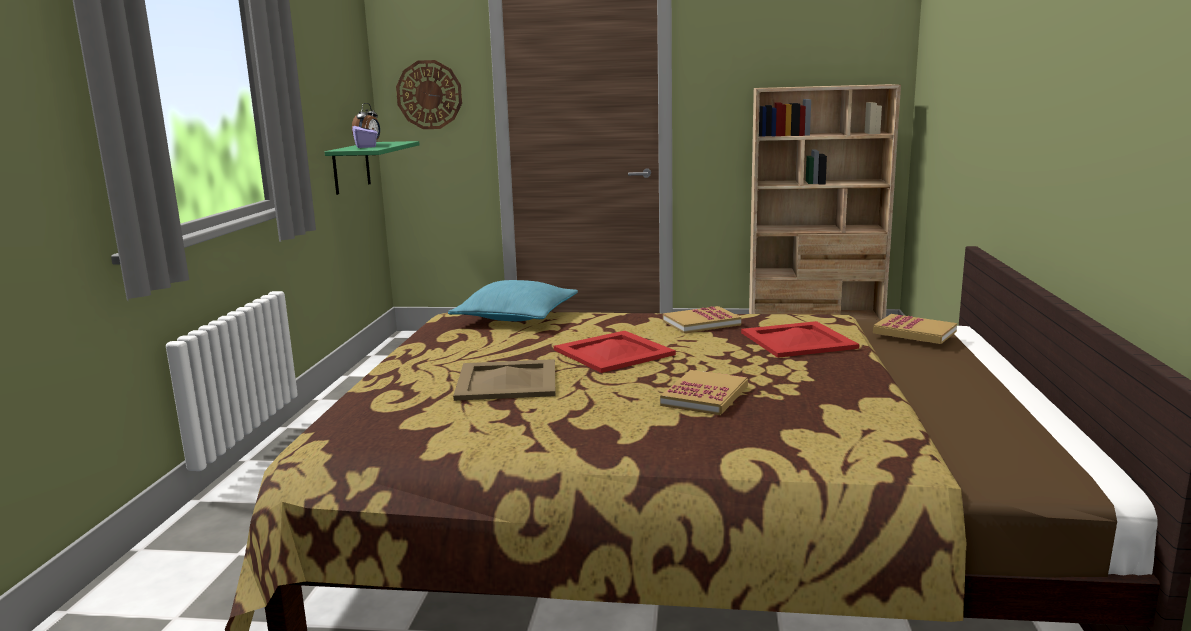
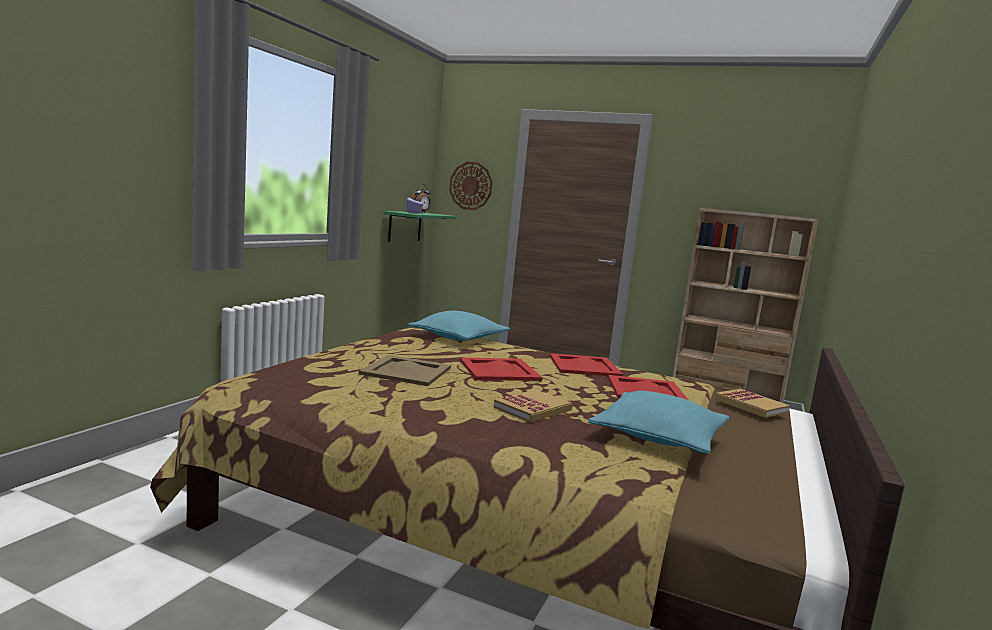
camera: 15 degrees right, 5 degrees down
(701, 323) = (585, 366): book -> red tray
(867, 397) = (658, 436): none -> turquoise pillow

